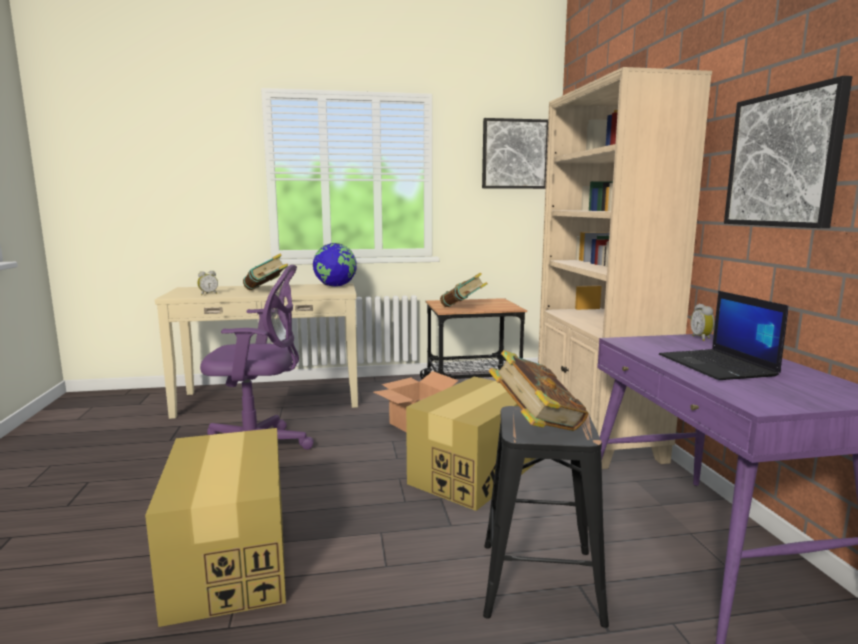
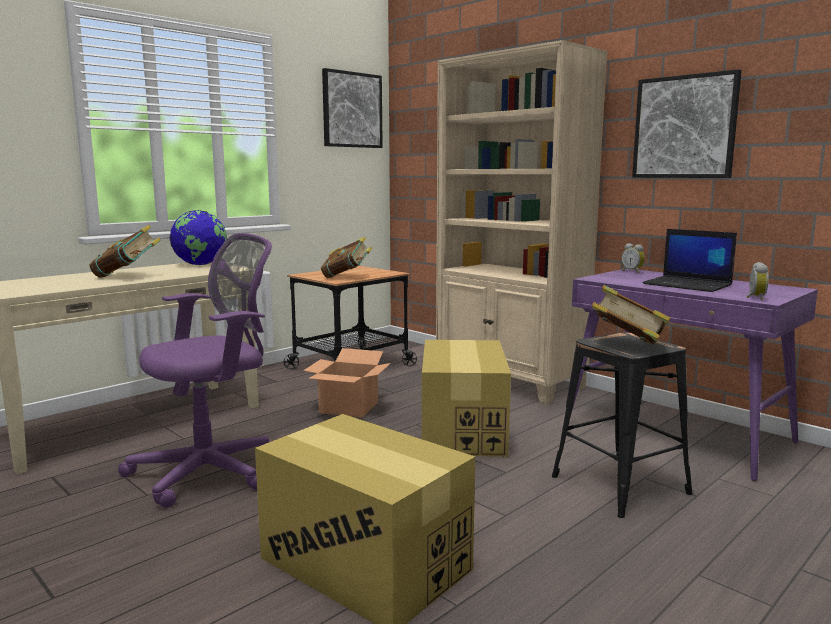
camera: 35 degrees left, 0 degrees up
(208, 294) = (56, 286): alarm clock -> alarm clock (755, 298)

